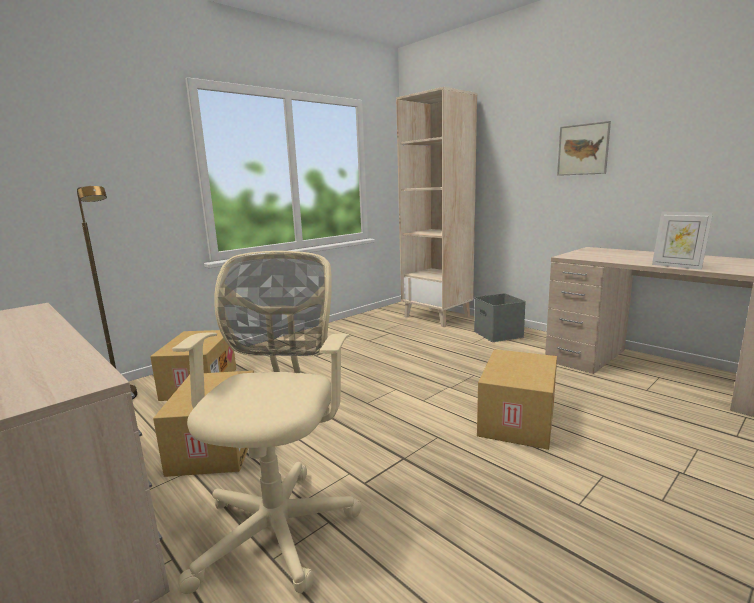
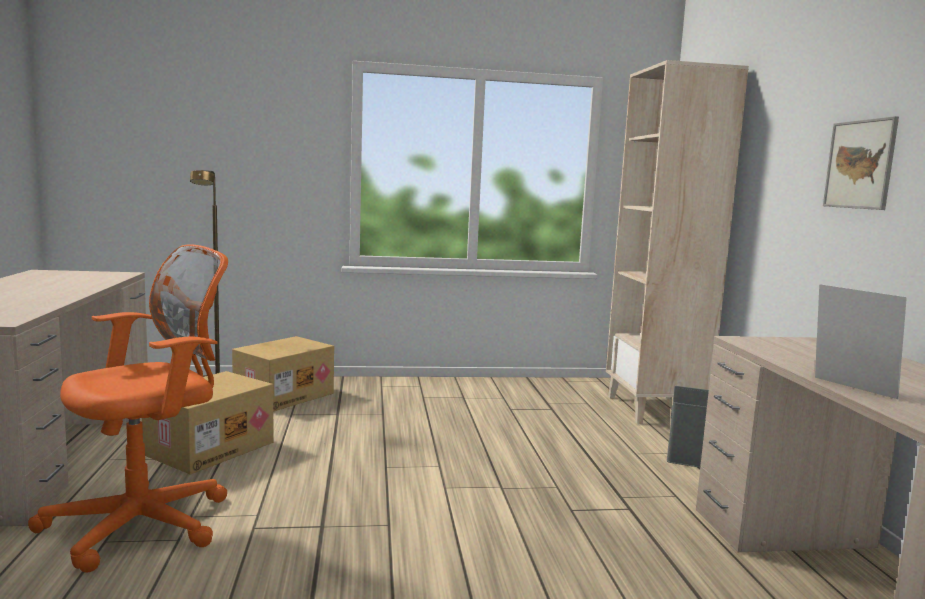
camera: 35 degrees right, 5 degrees down
(279, 524) = (147, 523): beige office chair -> orange office chair
(515, 419) = (507, 548): cardboard box -> none
(677, 266) = (850, 388): picture frame -> picture frame turned 150 degrees clockwise

